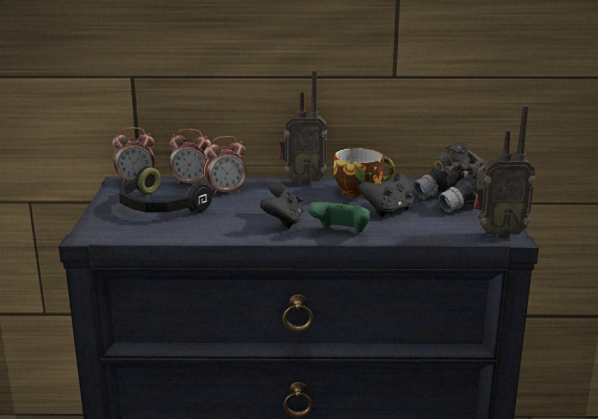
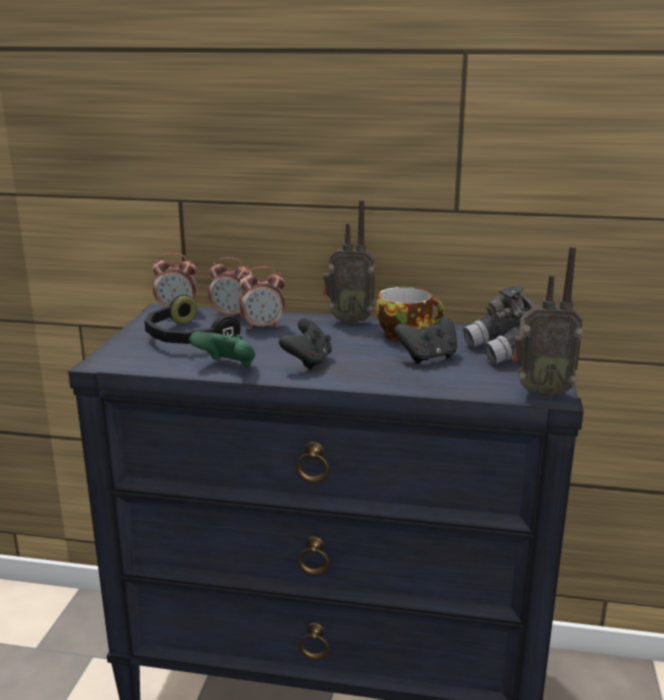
camera: 10 degrees right, 0 degrees up
(341, 233) = (364, 379): green game controller -> green game controller (227, 367)

